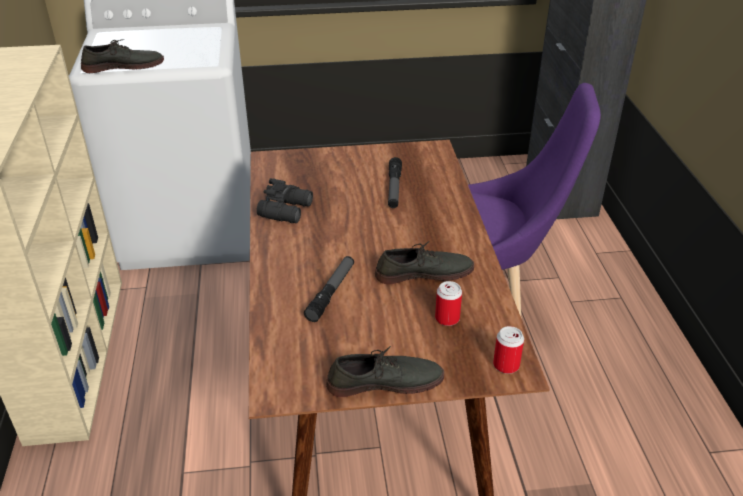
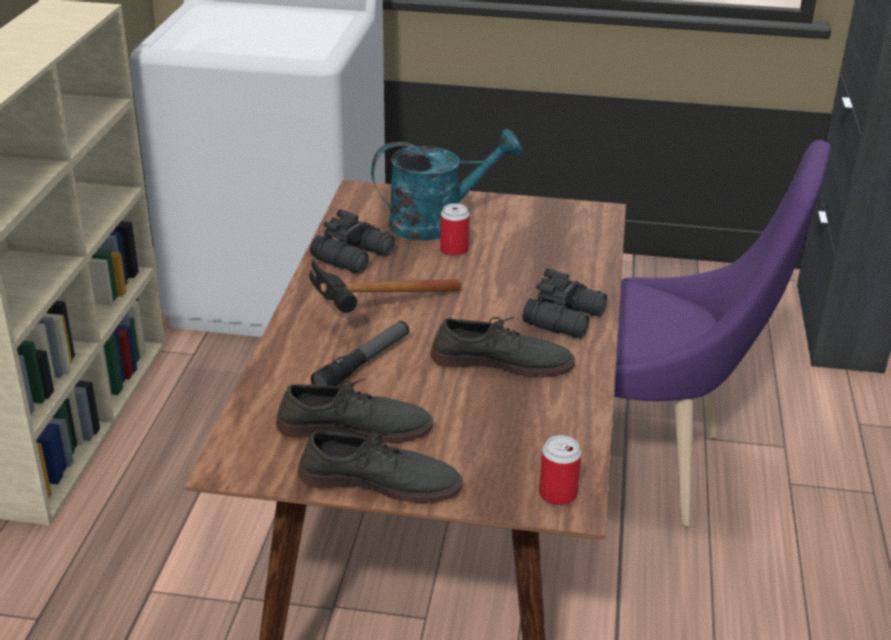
camera: 15 degrees right, 5 degrees down
(123, 66) = (204, 46): grey shoe -> grey shoe (354, 426)
(320, 253) = (372, 314): none -> hammer
(332, 174) = (437, 222): none -> turquoise watering can
(394, 188) = (514, 252): flashlight -> none
(447, 318) = (504, 422): can -> can (454, 250)
(451, 232) = (566, 318): none -> black binoculars

